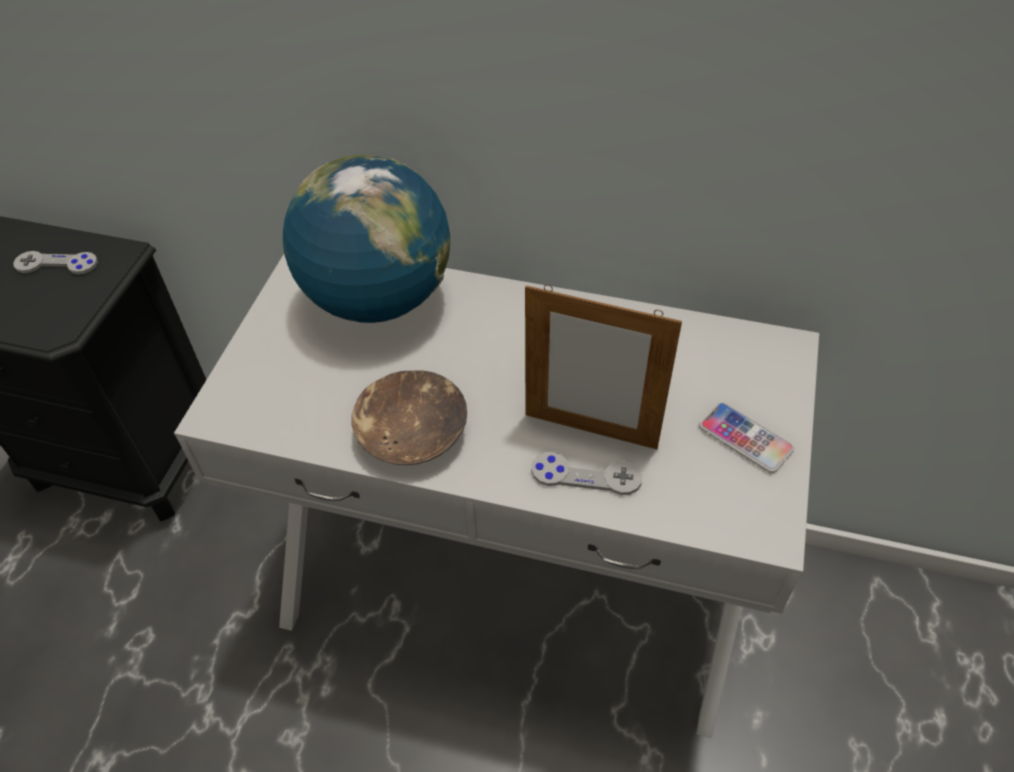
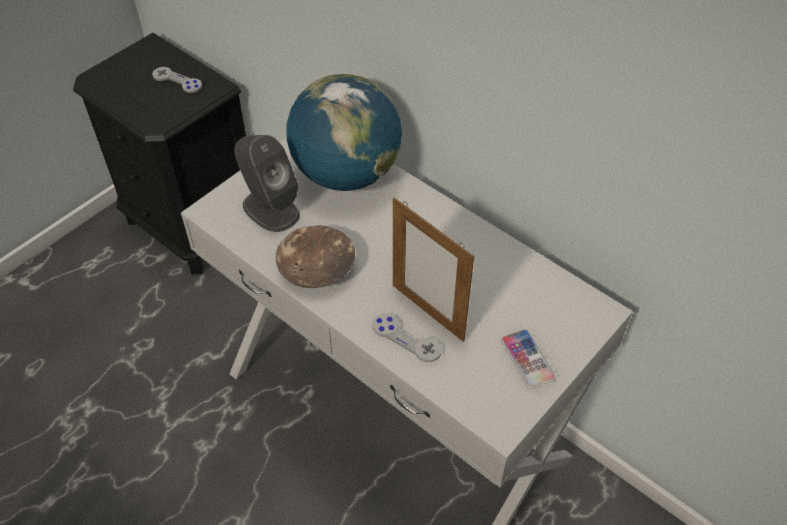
camera: 25 degrees right, 0 degrees up
(302, 380) = (270, 209): none -> grey speaker

